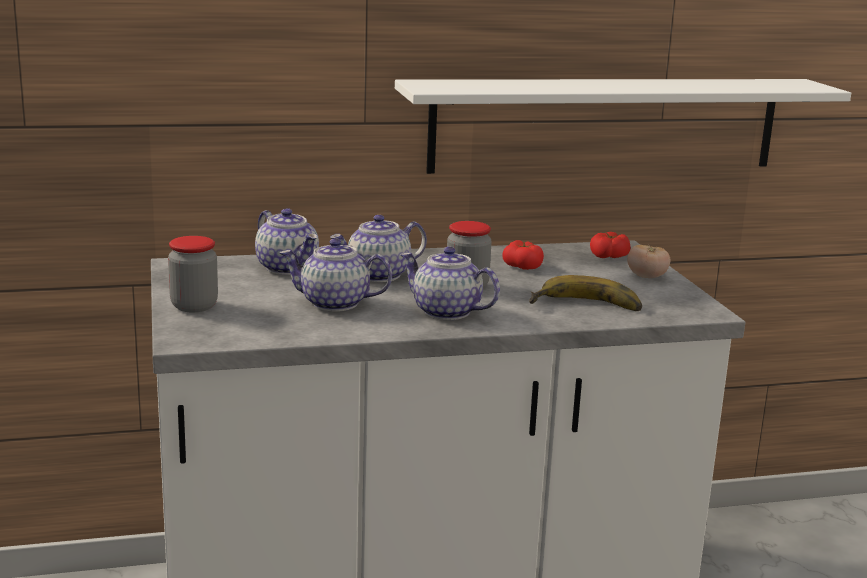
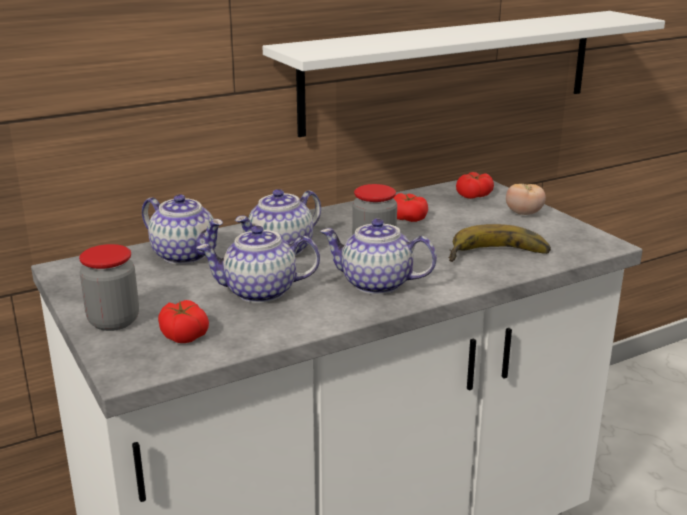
camera: 15 degrees left, 5 degrees up
(246, 323) = (183, 335): none -> tomato

